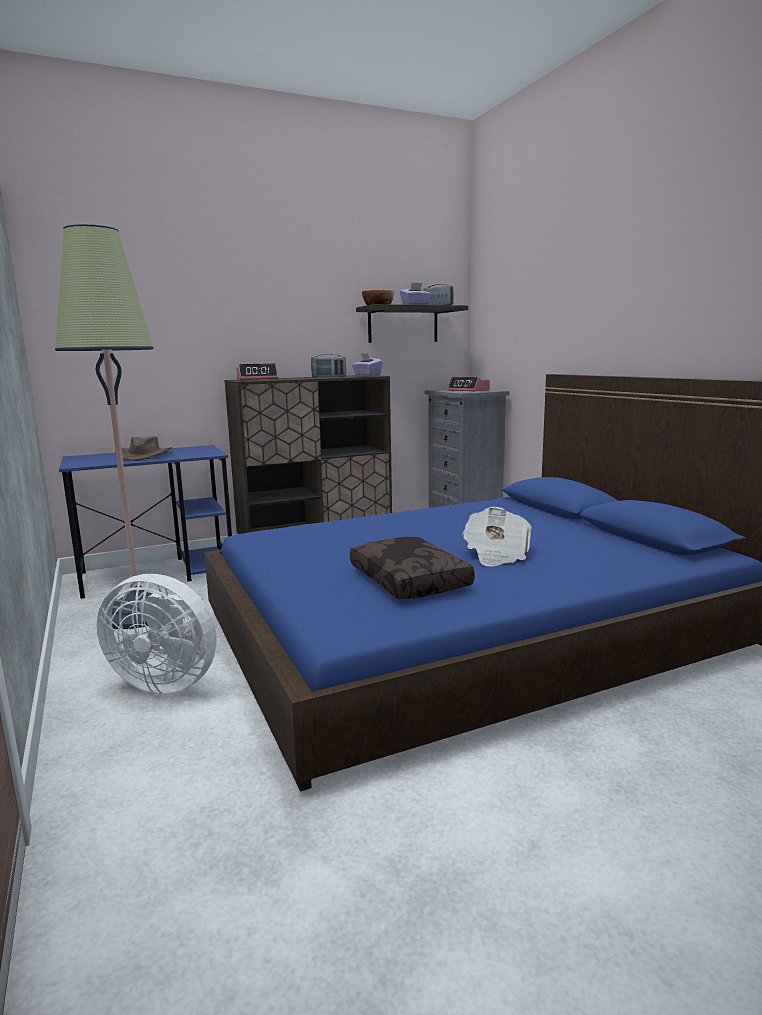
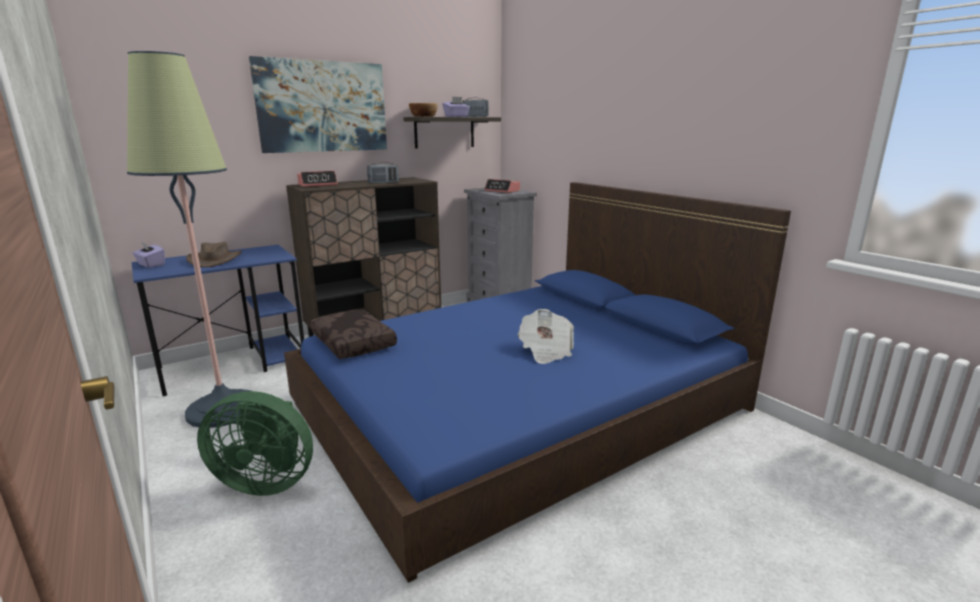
camera: 10 degrees left, 5 degrees up
(168, 681) = (267, 481): white fan -> green fan
(267, 296) = (323, 107): none -> picture
(367, 375) = (416, 180): purple tissue box -> purple tissue box (151, 265)
(411, 580) = (482, 382): brown pillow -> brown pillow (355, 343)

